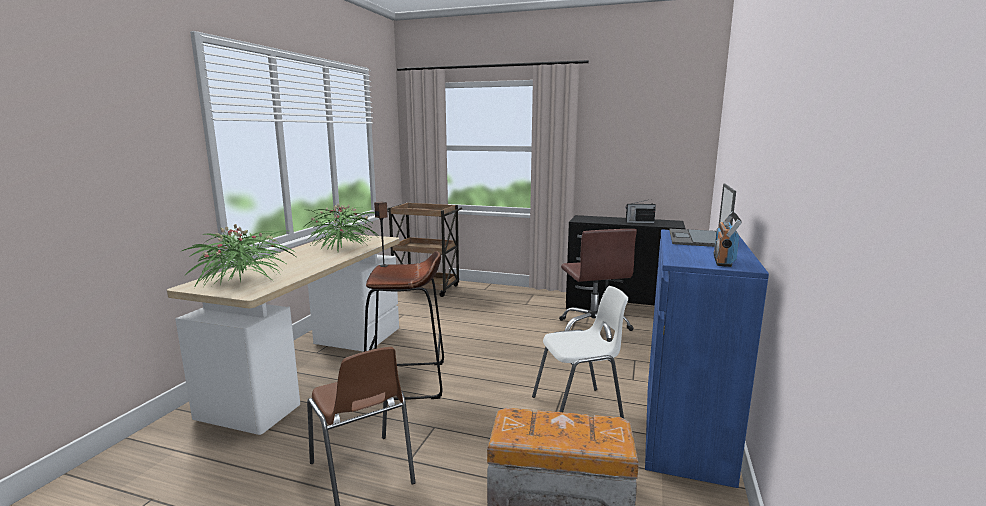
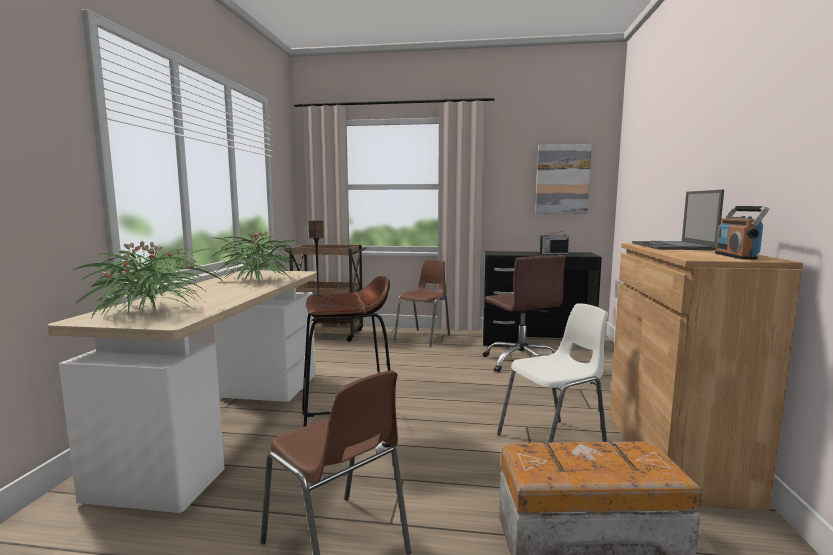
camera: 10 degrees left, 5 degrees down
(513, 296) = (424, 337): none -> brown chair
(658, 143) = (562, 179): none -> picture
(685, 429) = (674, 453): blue cabinet -> brown cabinet

